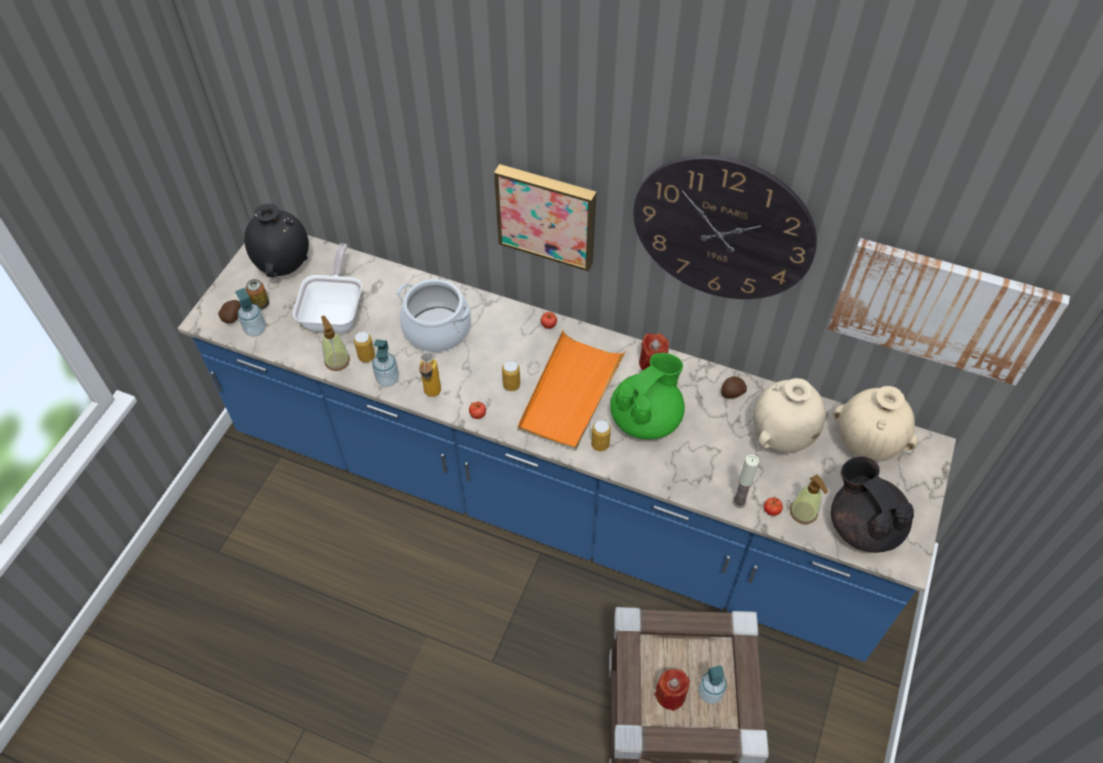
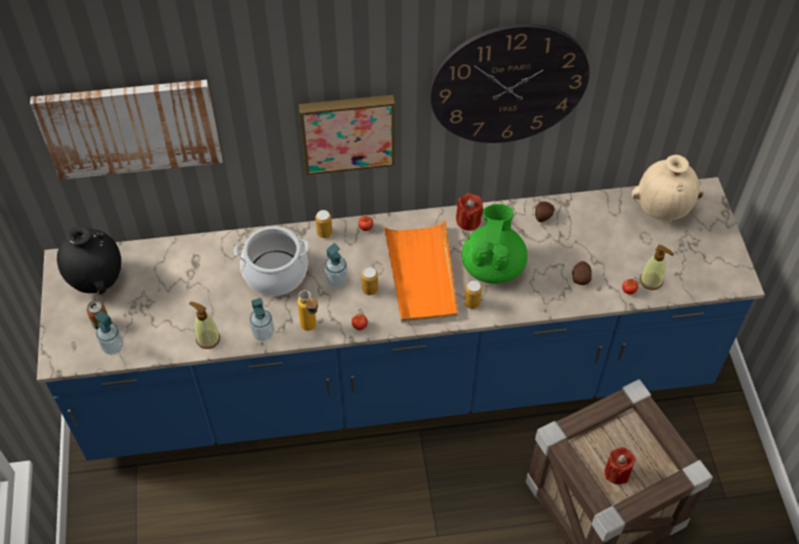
camera: 30 degrees left, 0 degrees up
(233, 317) = (84, 345): potato -> potato (580, 278)
(335, 312) = (176, 299): frying pan -> none
(366, 356) = (231, 323): can -> can (324, 233)
(710, 693) = (643, 456): soap dispenser -> soap dispenser (337, 280)
(739, 502) = (602, 295): candle -> none
(781, 437) = (600, 233): beige vase -> none
(863, 525) = (697, 269): black teapot -> none
(941, 309) = (691, 80): picture -> picture (130, 127)

